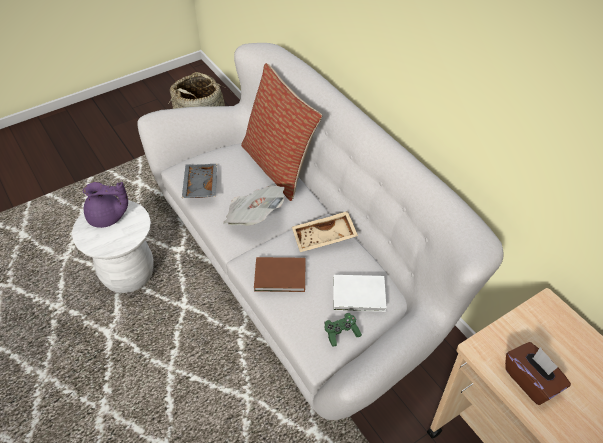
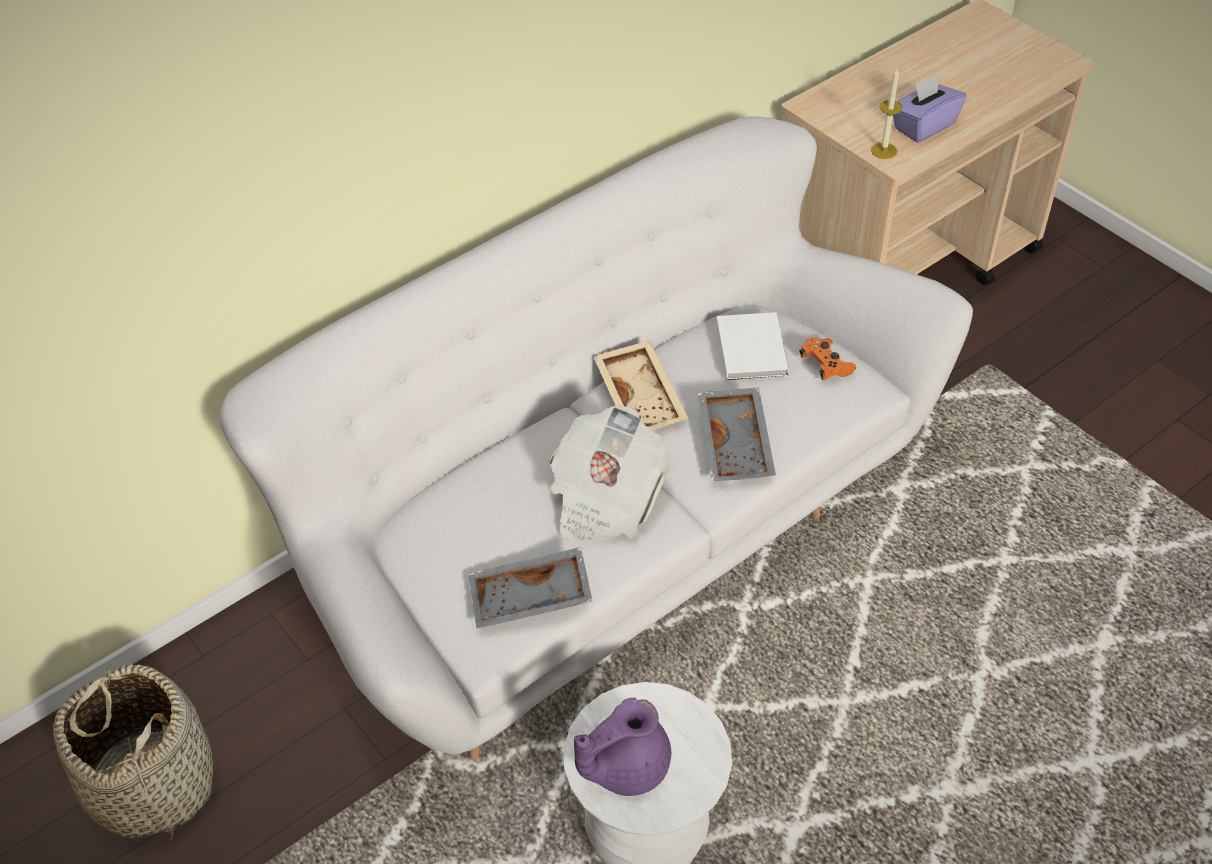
camera: 95 degrees left, 0 degrees up
(108, 218) = (624, 766): purple teapot -> purple teapot turned 120 degrees counterclockwise
(279, 166) = (458, 481): pillow -> none
(281, 276) = (737, 444): brown book -> grey tray
(341, 333) = (826, 365): green game controller -> orange game controller
(493, 344) = (884, 151): none -> candle
(531, 381) = (923, 126): brown tissue box -> purple tissue box

